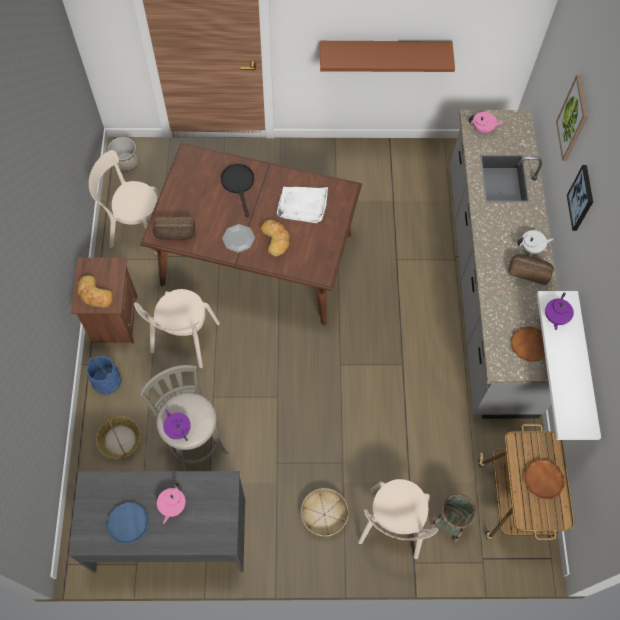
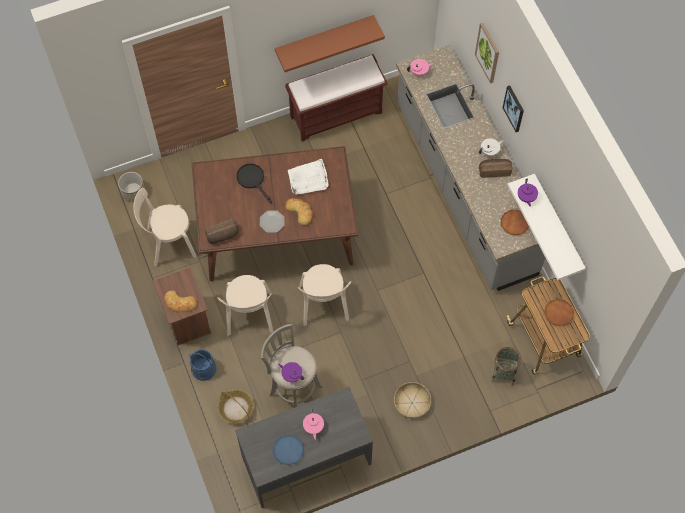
camera: 20 degrees left, 0 degrees up
(379, 155) = (336, 114): none -> brown bench
(392, 527) = (464, 392): beige chair -> beige chair (324, 306)

